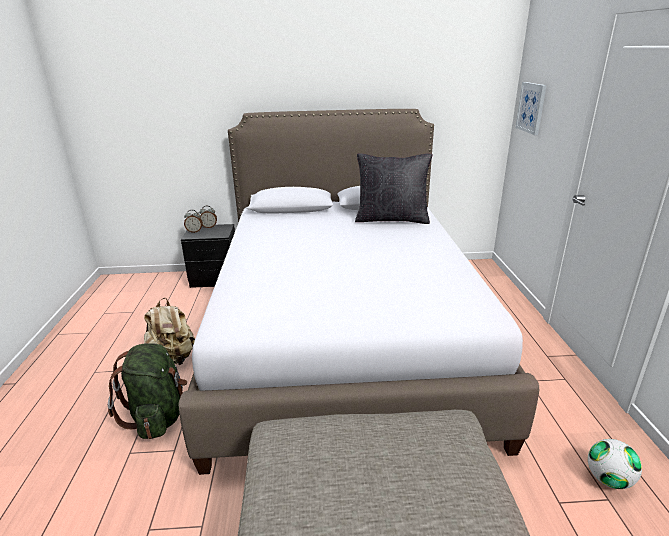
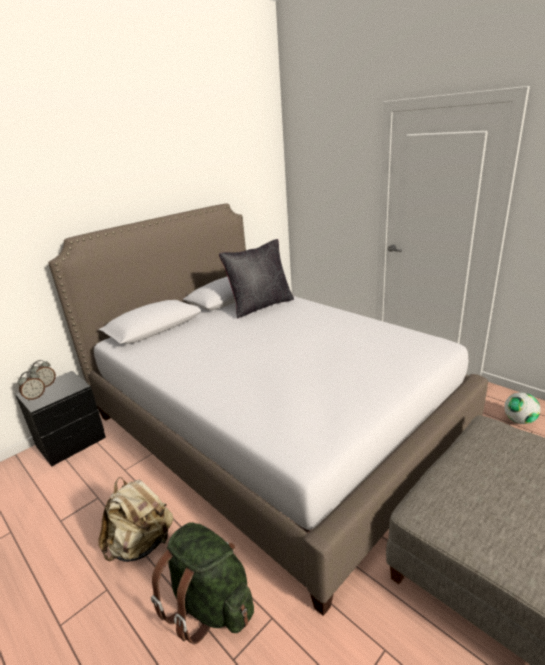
camera: 40 degrees left, 0 degrees up
(531, 107) = (311, 188): picture -> none

